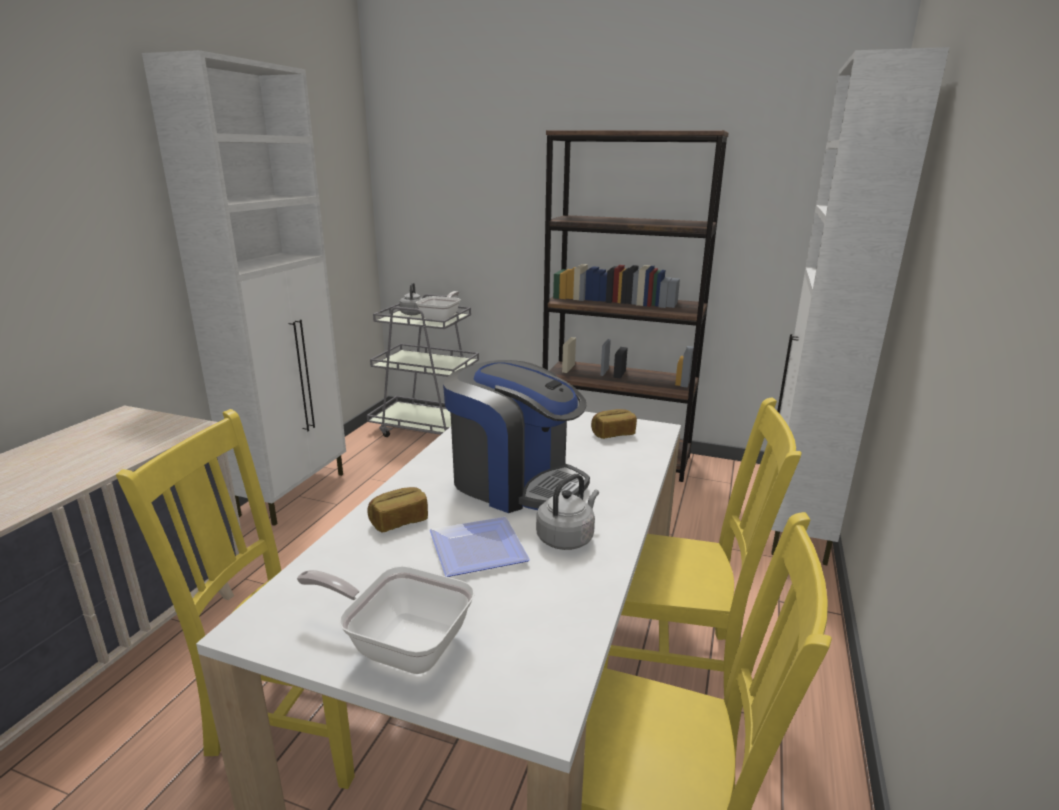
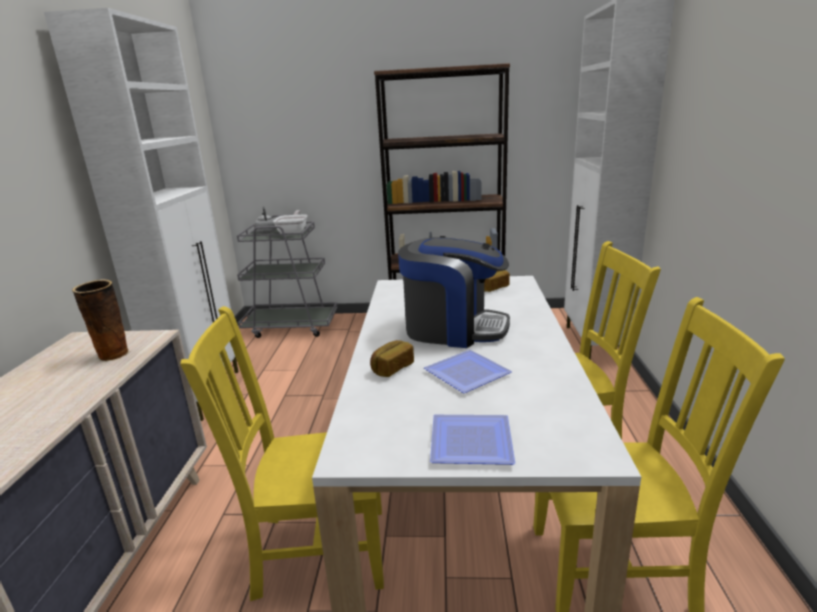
camera: 15 degrees left, 0 degrees up
(135, 441) = (112, 355): none -> vase
(400, 644) = (468, 440): frying pan -> plate
(567, 538) = (521, 354): grey kettle -> none

